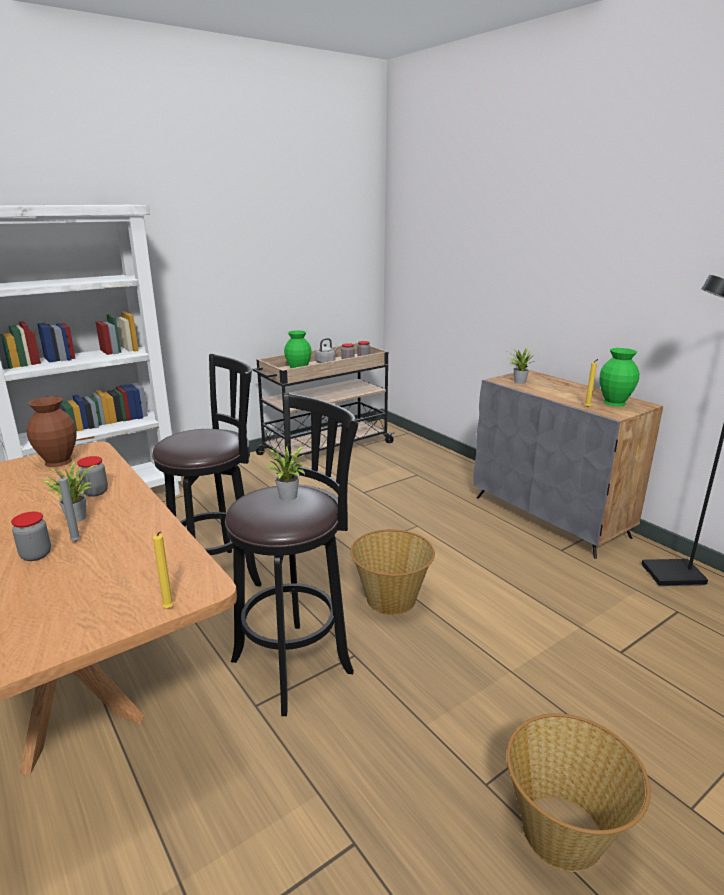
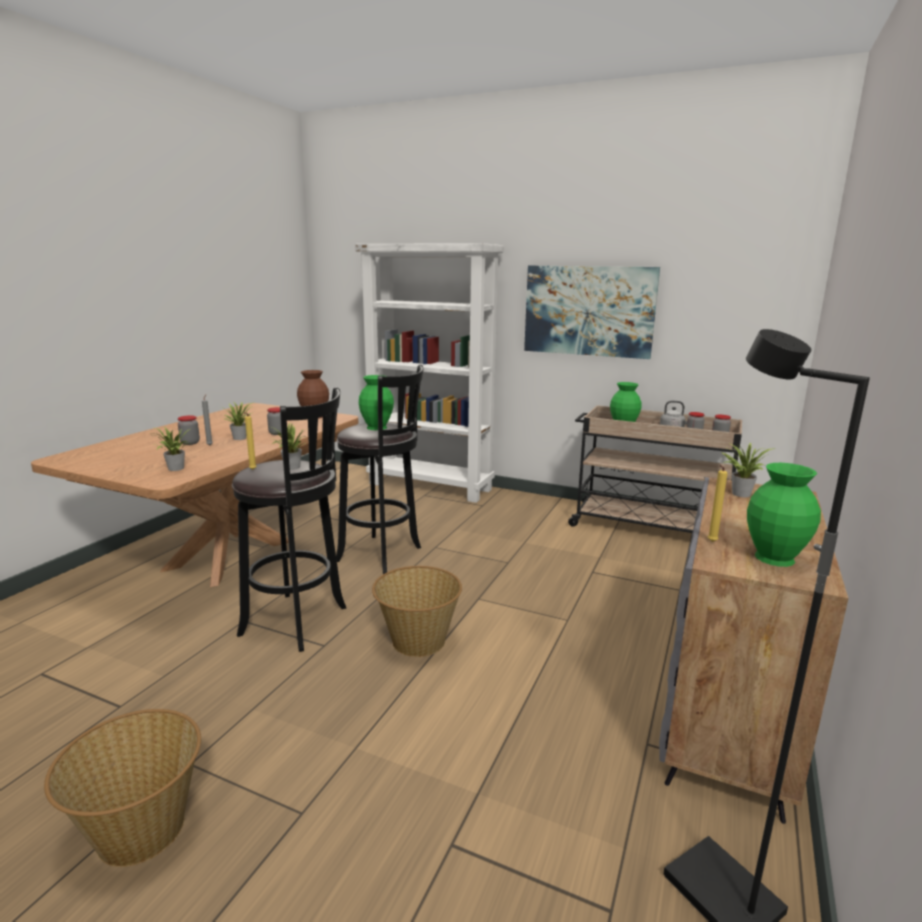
camera: 60 degrees right, 5 degrees down
(156, 576) = (174, 469): none -> potted plant
(169, 609) = (136, 480): yellow candle -> yellow candle (252, 470)
(199, 438) = (376, 427): none -> green vase
(227, 270) = (588, 311): none -> picture

